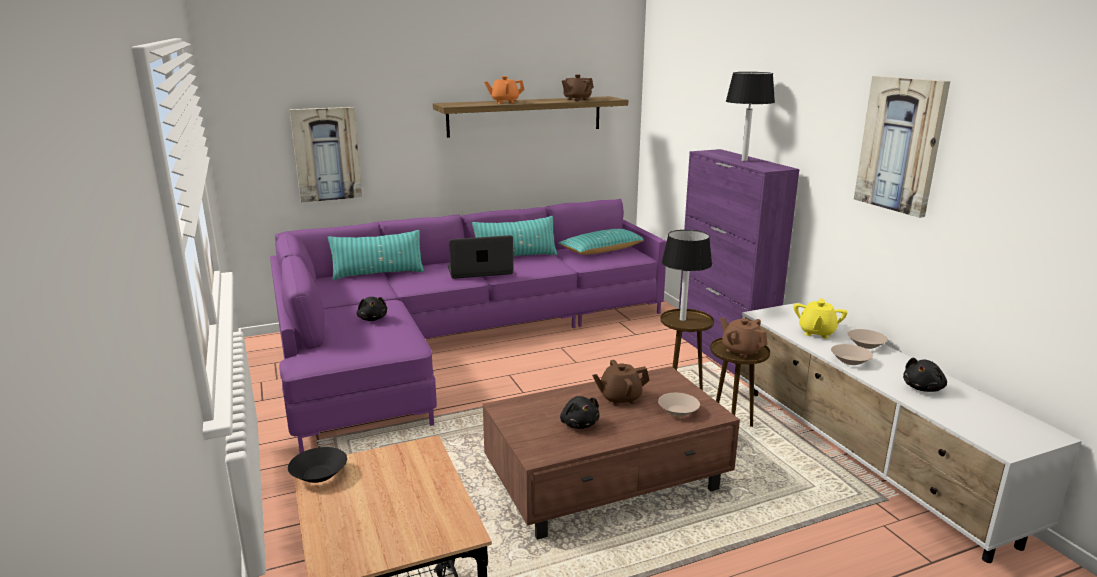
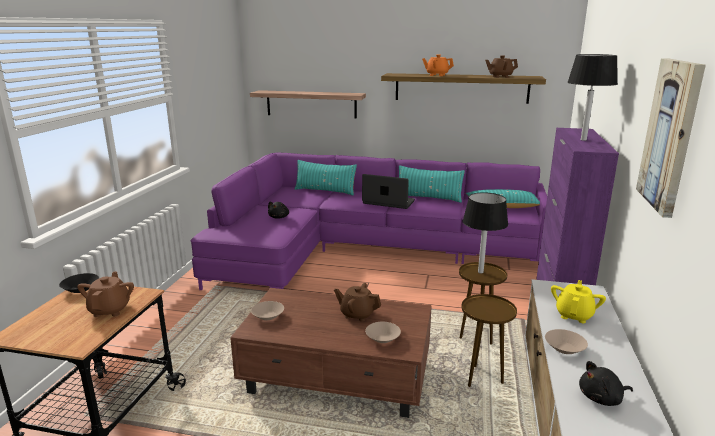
camera: 35 degrees right, 0 degrees up
(326, 154) = (311, 104): picture -> shelf
(579, 424) = (304, 321): black plush toy -> none
(741, 351) = (488, 309): brown teapot -> brown teapot (110, 309)
(816, 332) = (574, 315): yellow teapot -> yellow teapot turned 150 degrees clockwise
(865, 345) = (607, 341): beige bowl -> beige bowl (267, 316)

